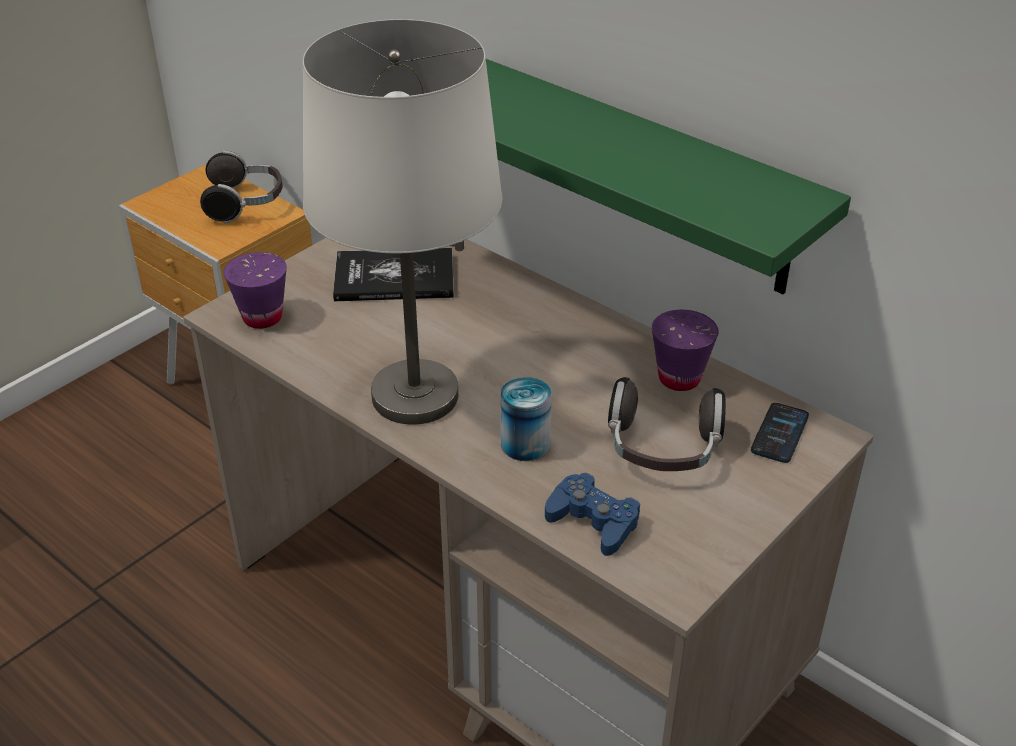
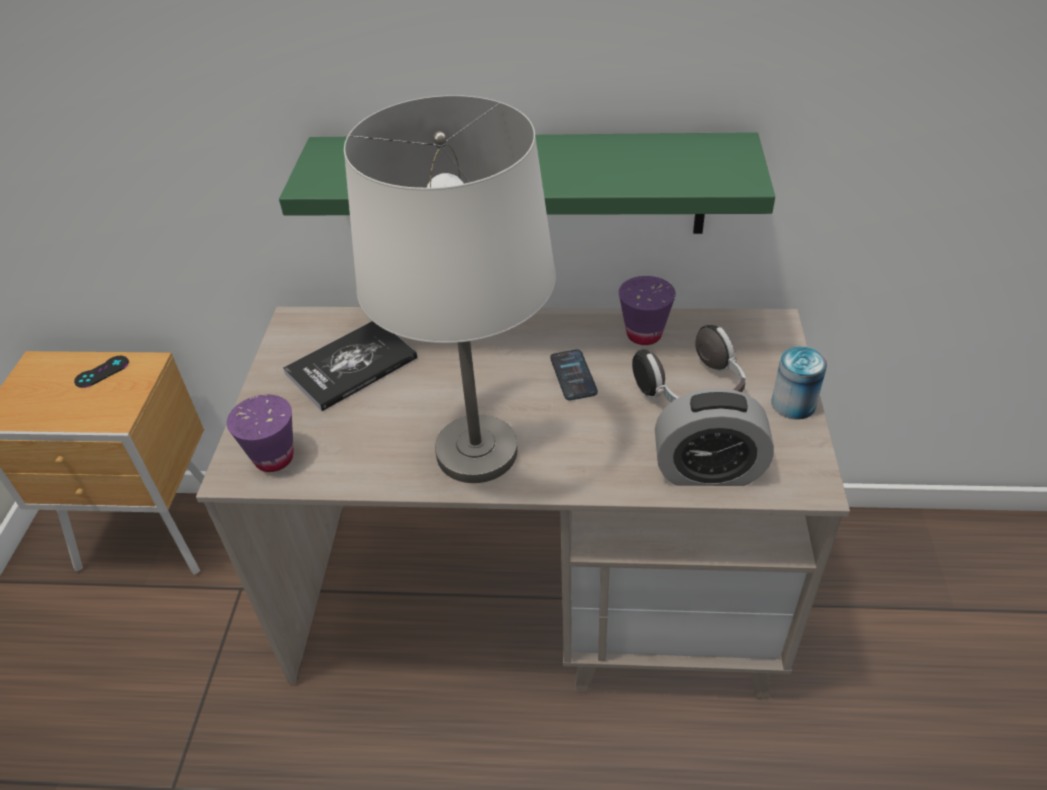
camera: 35 degrees left, 5 degrees up
(245, 203) = (102, 372): headphones -> black game controller
(525, 444) = (599, 441): can -> can (793, 404)
(593, 521) = (708, 471): blue game controller -> alarm clock
(779, 433) = (746, 338): phone -> phone (573, 375)

